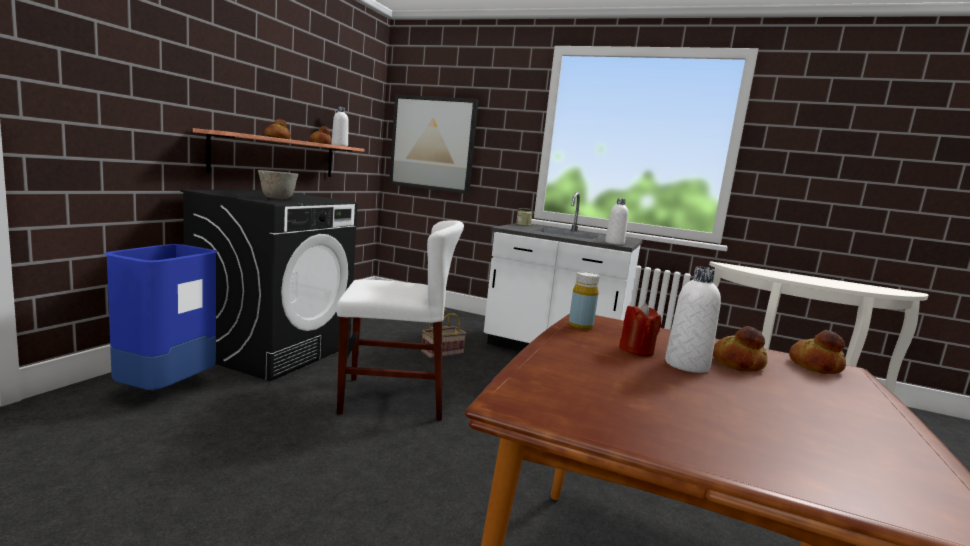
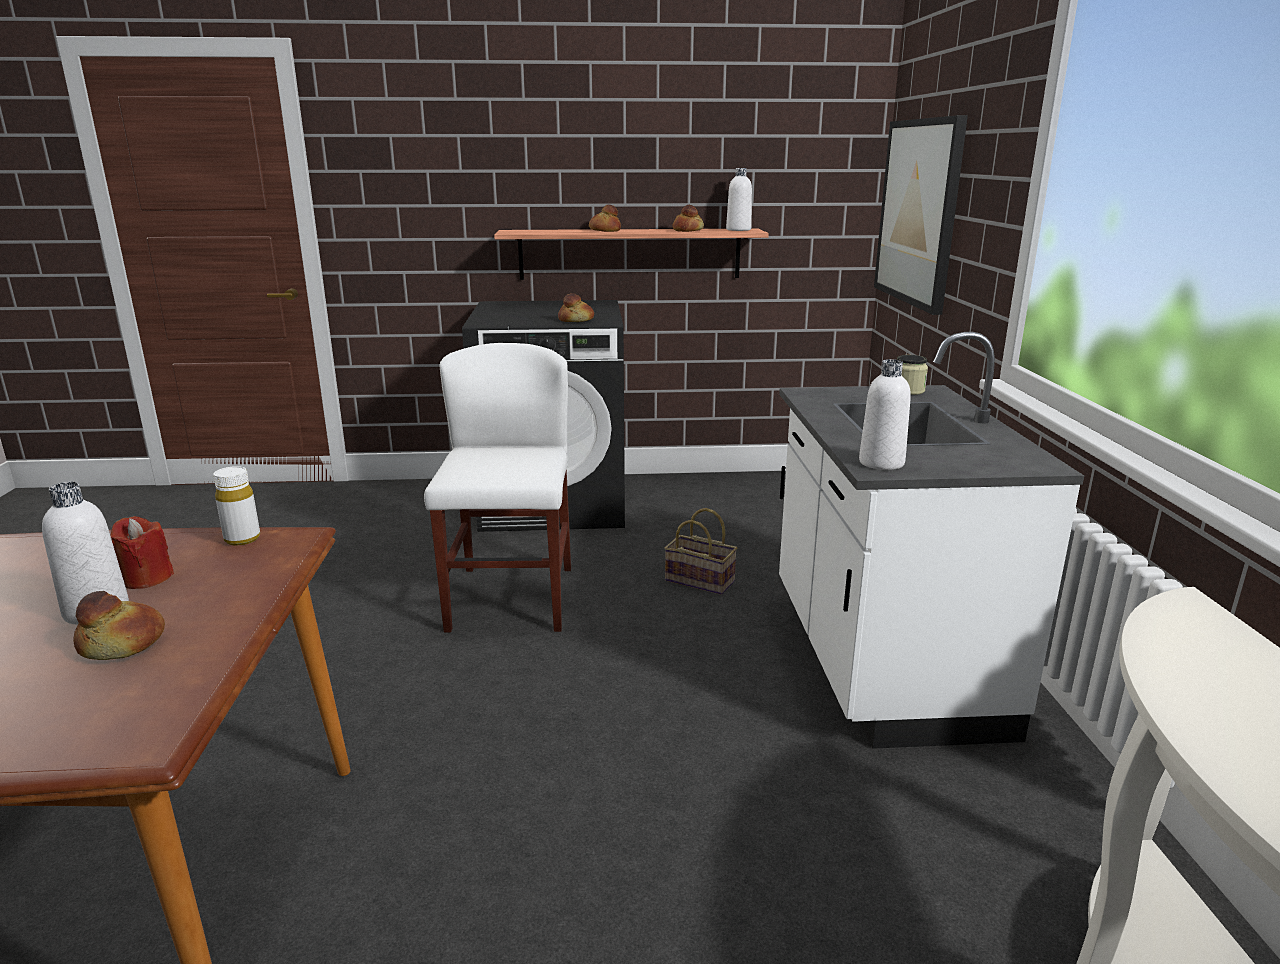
camera: 65 degrees right, 10 degrees up
(166, 389) = (413, 506): blue trash can -> none
(277, 198) = (518, 317): grey bowl -> none
(393, 398) = (511, 598): white chair -> white chair turned 150 degrees counterclockwise
(580, 326) = (242, 539): yellow bottle -> white bottle
(815, 366) = (144, 713): bread -> bread (576, 320)

